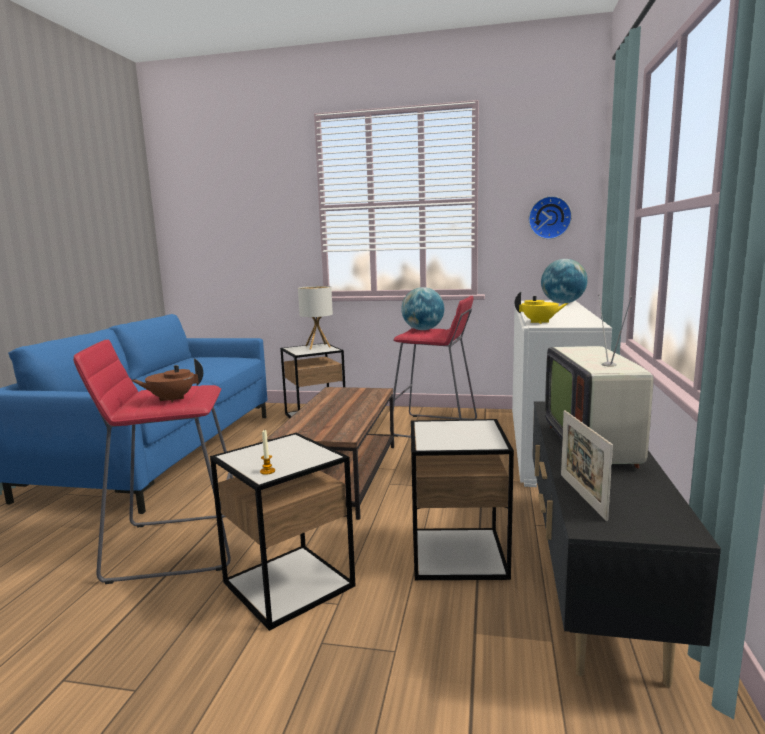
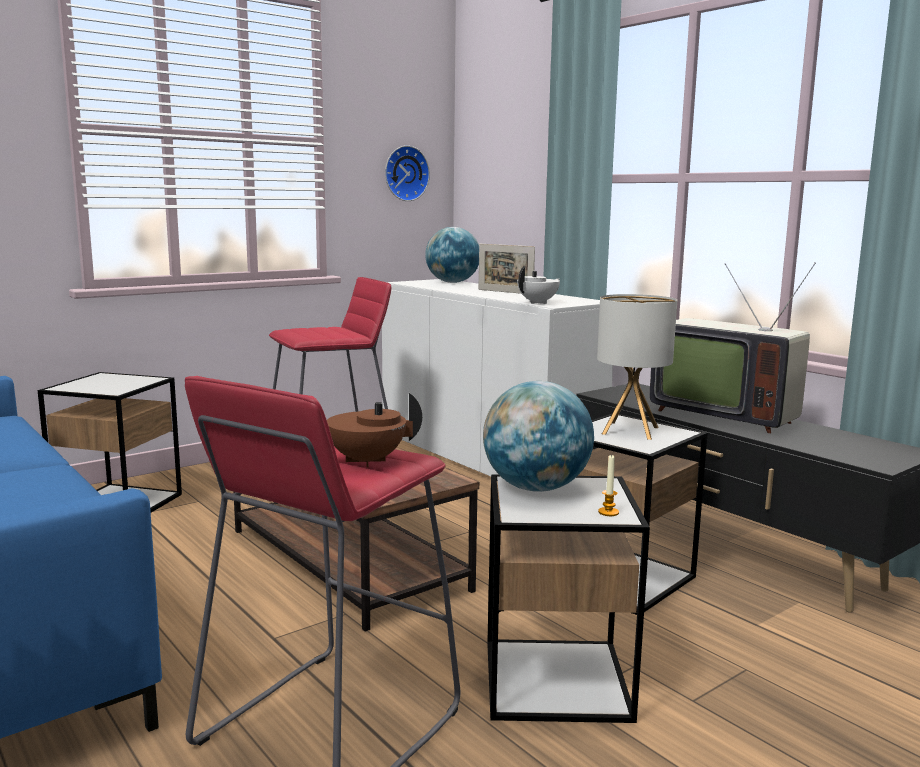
camera: 50 degrees left, 0 degrees up
(171, 399) = (365, 461): brown teapot -> brown teapot turned 60 degrees clockwise
(317, 346) = (108, 378): table lamp -> table lamp (630, 430)
(423, 330) = (306, 330): globe -> globe (535, 488)
(540, 322) = (538, 302): yellow teapot -> white teapot
(582, 496) = (823, 450): picture frame -> picture frame (505, 292)

